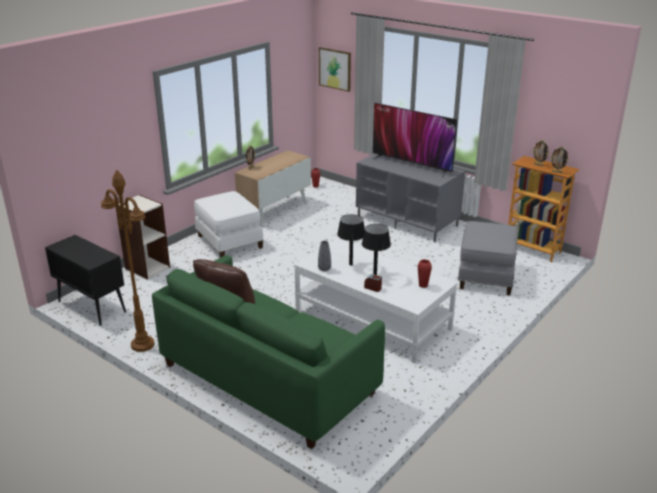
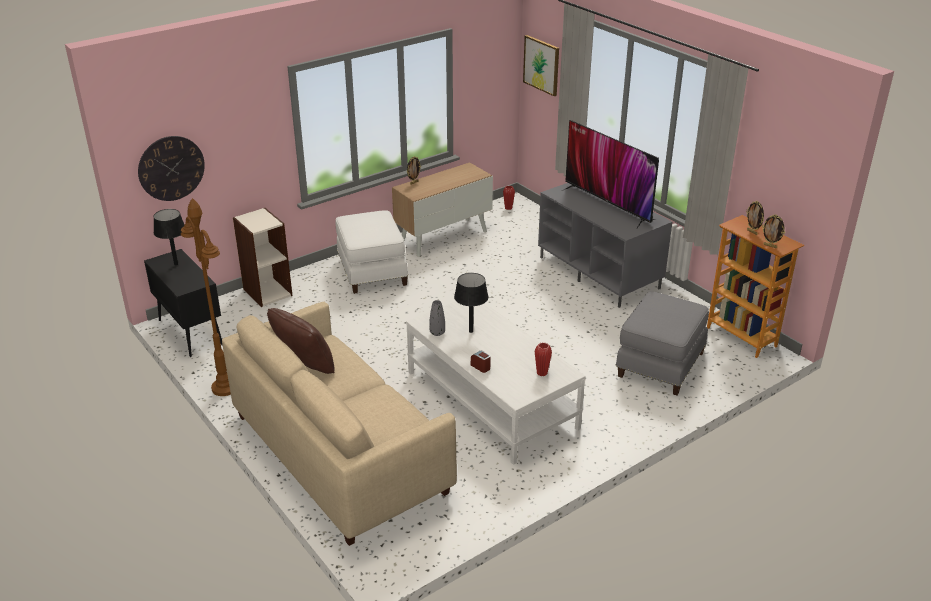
camera: 15 degrees right, 5 degrees up
(64, 162) = (171, 168): none -> wall clock
(267, 379) = (339, 453): green sofa -> beige sofa
(375, 275) = (492, 349): black table lamp -> black table lamp (176, 264)

